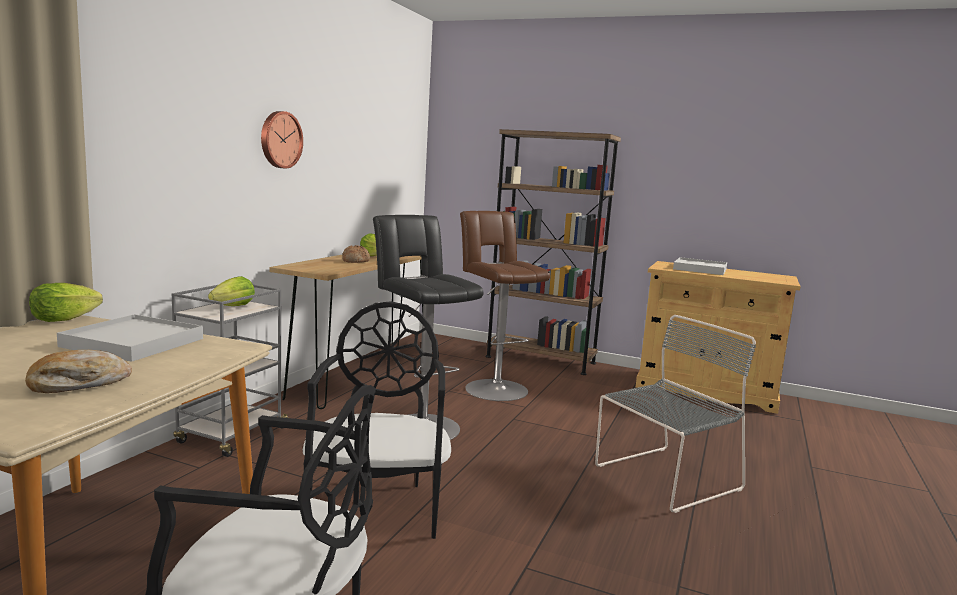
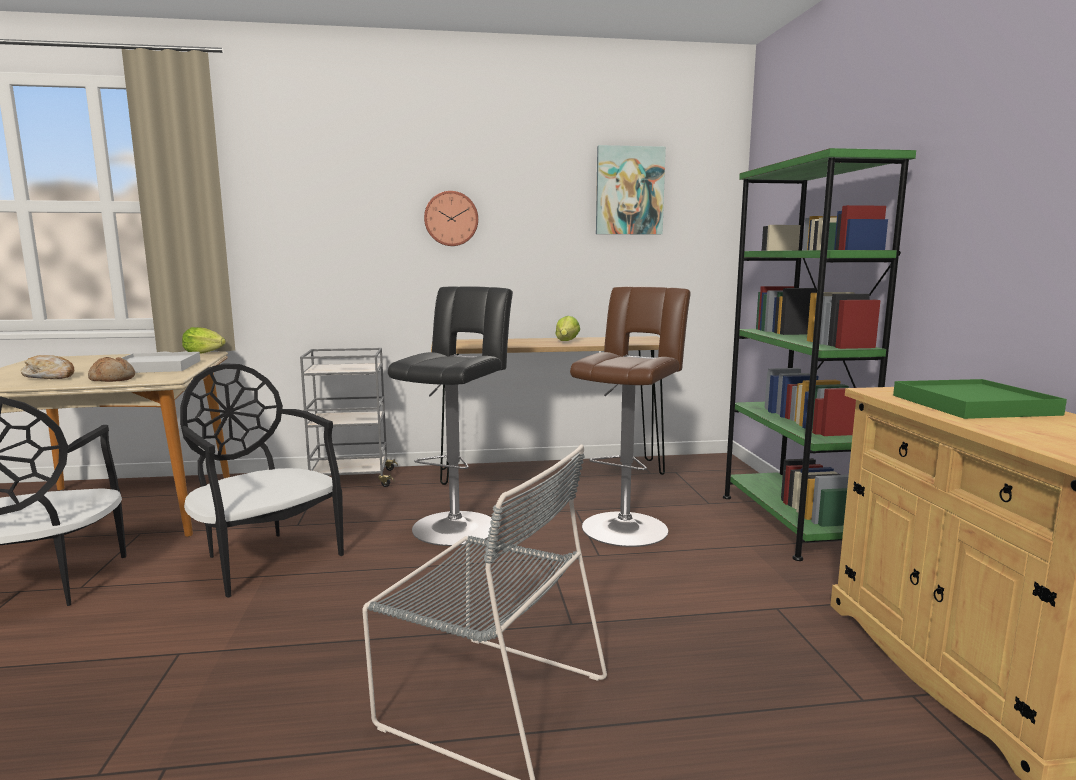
camera: 60 degrees right, 0 degrees up
(233, 307) = (351, 367): lettuce -> none
(355, 261) = (523, 343): bread -> bread (113, 379)
(378, 506) = (266, 558): black chair -> black chair turned 105 degrees counterclockwise
(380, 124) = (629, 191): none -> picture
(540, 360) = (788, 523): brown bookcase -> green bookcase
(700, 269) = (973, 405): white tray -> green tray

